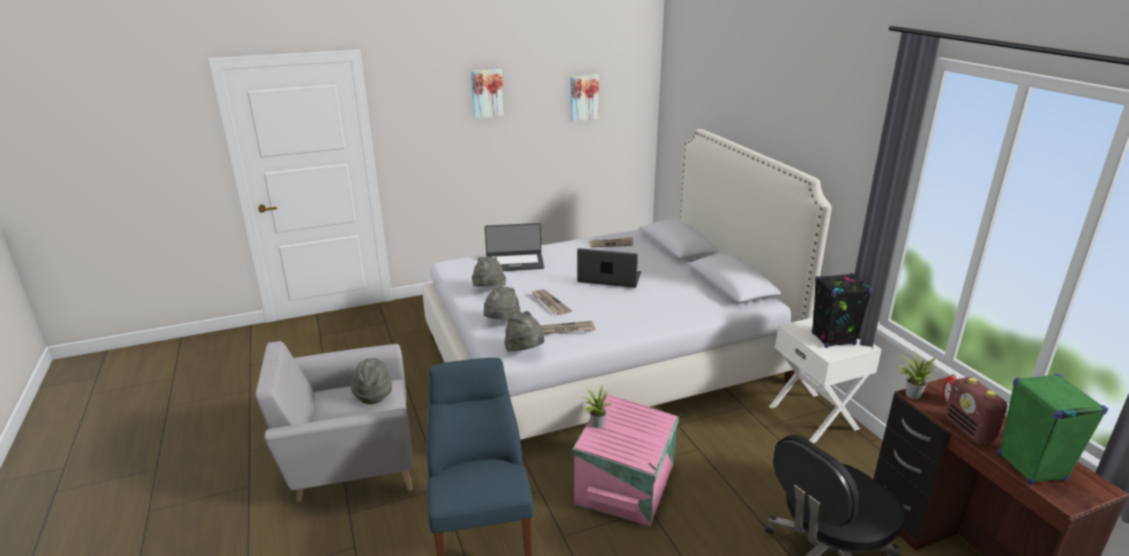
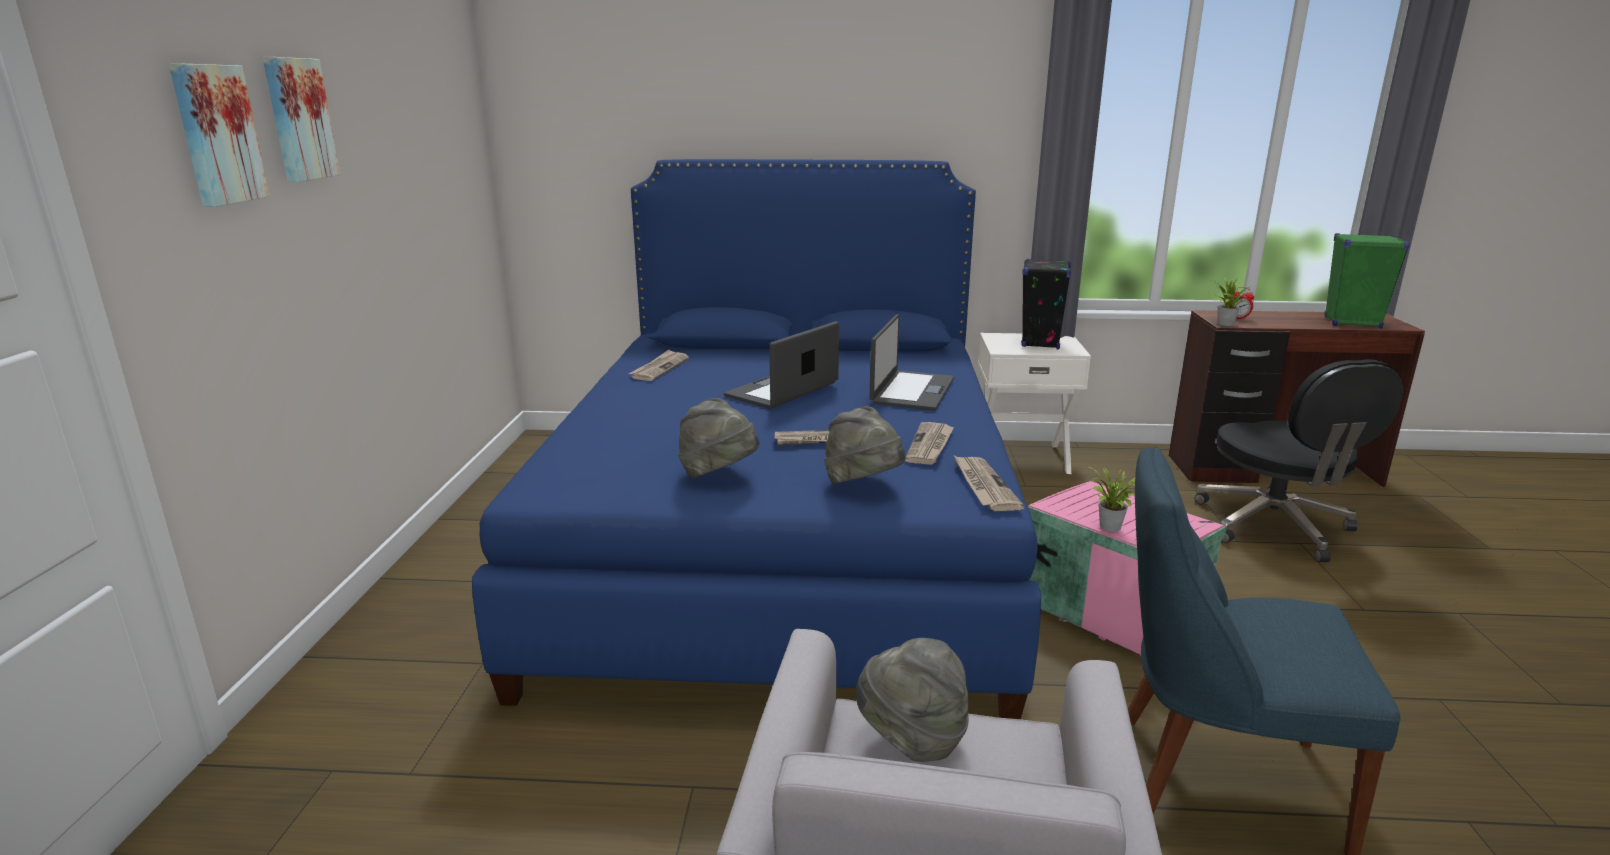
camera: 65 degrees left, 5 degrees down
(514, 262) = (631, 434): laptop -> laptop (911, 391)
(525, 352) = (984, 486): grey hat -> newspaper
(583, 97) = (422, 138): picture -> picture (216, 134)
(604, 358) = (783, 539): white bed -> blue bed
(969, 430) = (1293, 324): radio -> none

